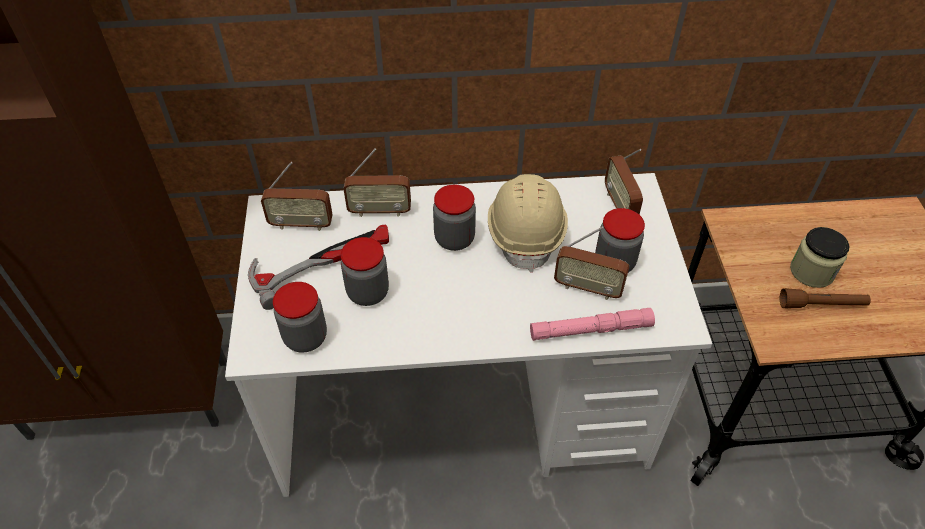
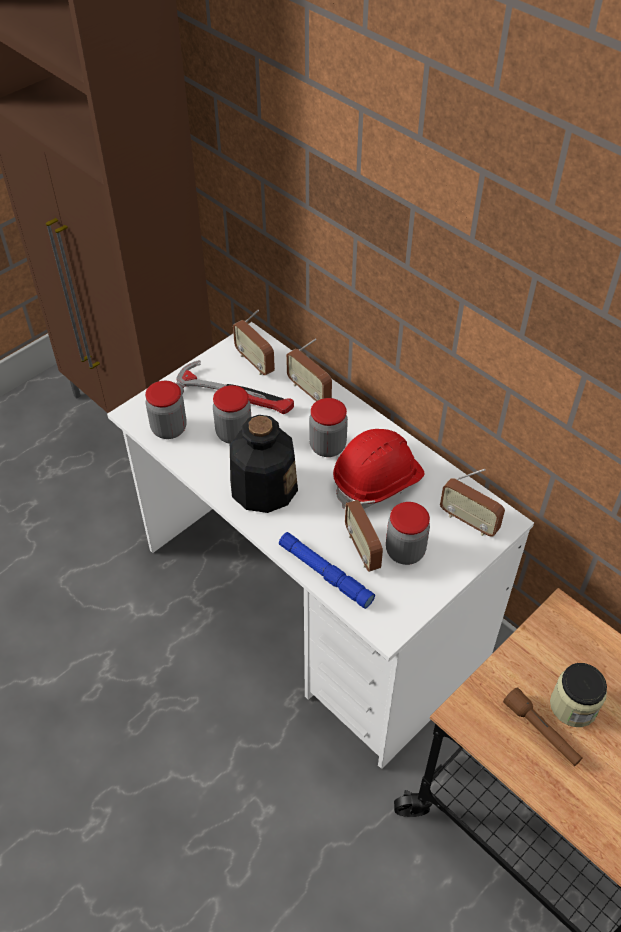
camera: 50 degrees right, 0 degrees up
(452, 311) = (263, 487): none -> bottle
(526, 232) = (378, 481): beige hard hat -> red hard hat
(591, 329) = (325, 574): pink flashlight -> blue flashlight
(620, 206) = (468, 521): radio -> radio turned 90 degrees counterclockwise

